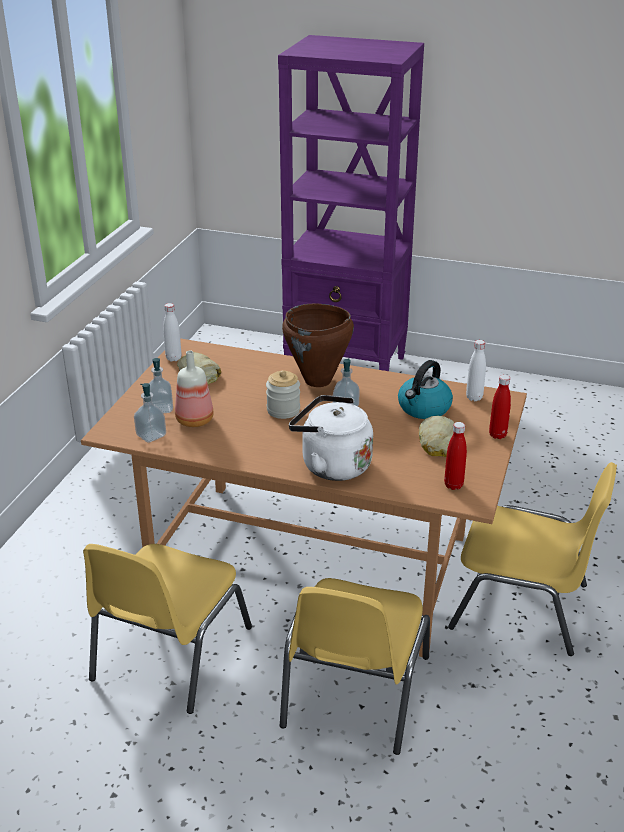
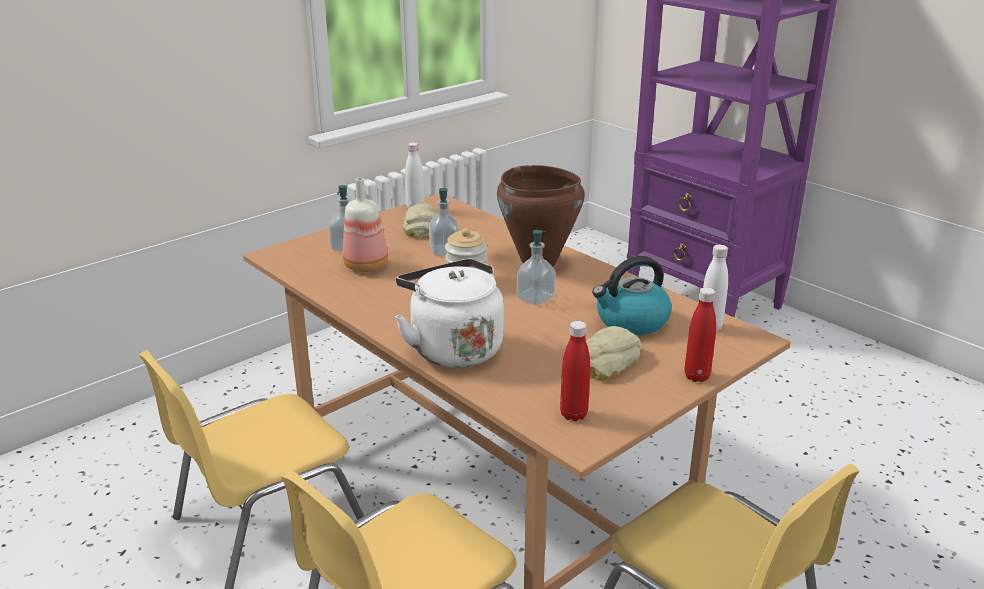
camera: 30 degrees right, 5 degrees down
(151, 435) = (308, 268): soap dispenser -> soap dispenser (444, 251)

